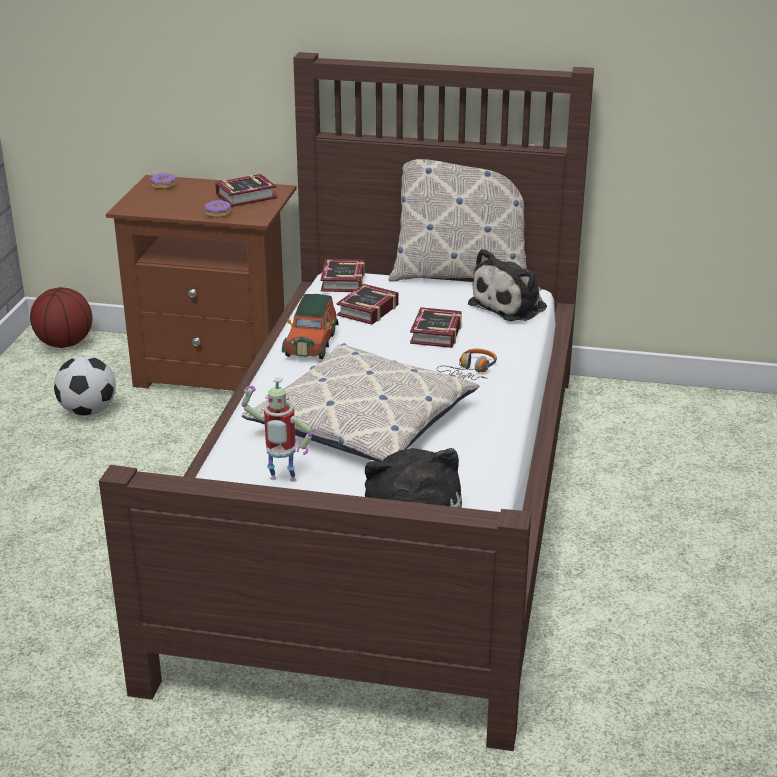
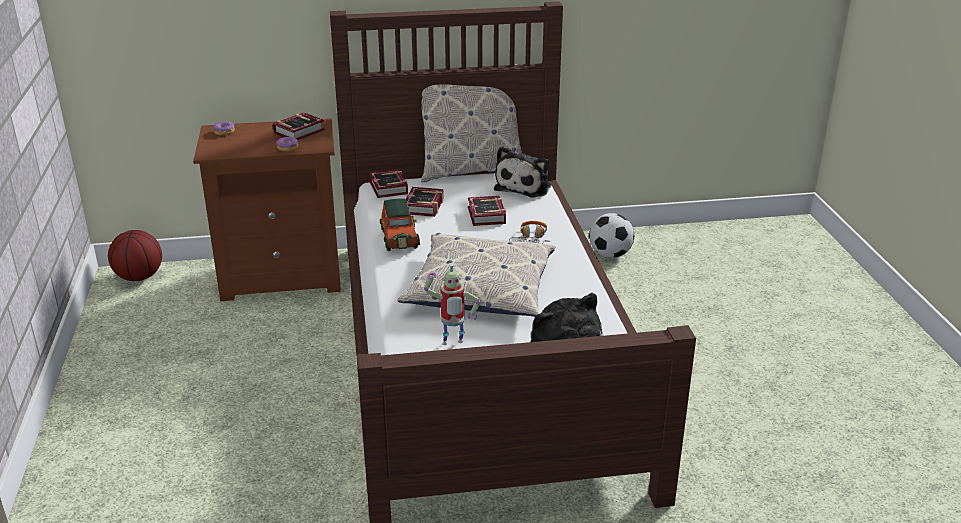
camera: 20 degrees left, 0 degrees up
(88, 411) = (195, 327): football -> football (610, 255)

